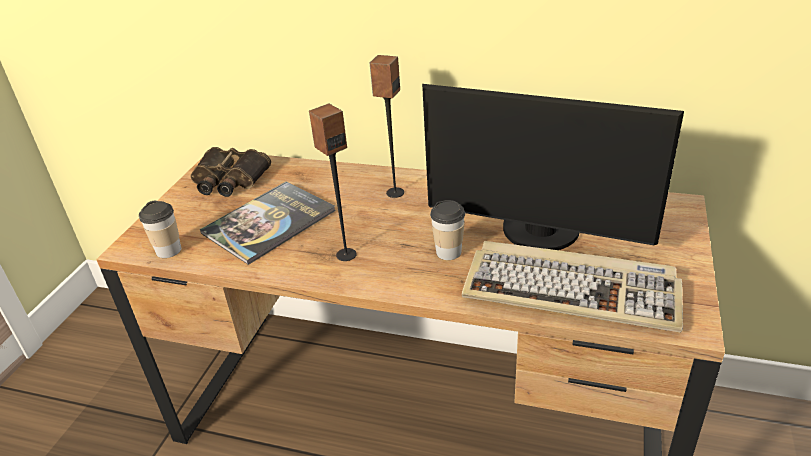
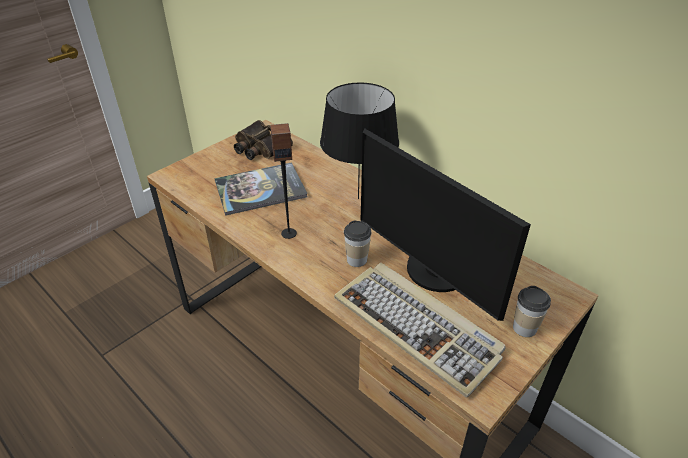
camera: 25 degrees right, 5 degrees up
(168, 250) = (188, 186): cup -> cup (524, 328)
(394, 192) = (358, 198): speaker -> black table lamp

